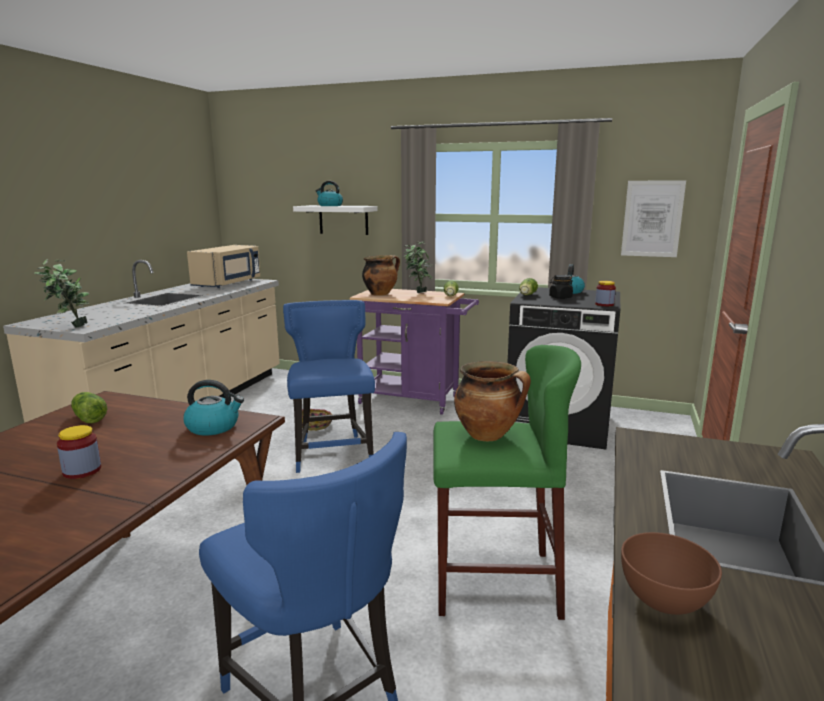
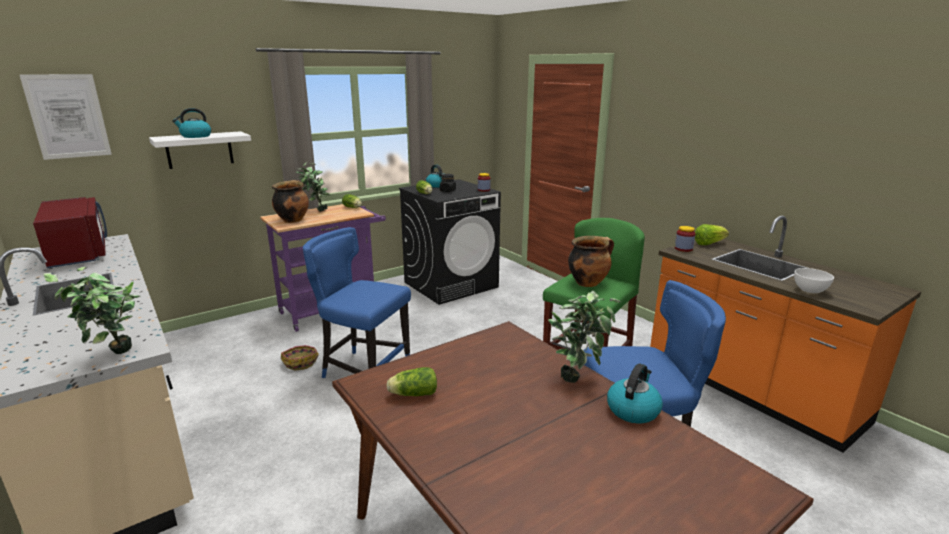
camera: 55 degrees left, 5 degrees up
(82, 471) = (539, 406): jar -> jar (683, 249)
(162, 475) = (578, 376): none -> potted plant
(213, 427) = (504, 346): kettle -> kettle (633, 409)
(228, 283) = (79, 253): beige microwave -> red microwave
(652, 219) = (463, 124): picture -> picture (68, 116)
(664, 601) = (810, 290): brown bowl -> white bowl
(749, 457) = (708, 243): none -> lettuce

